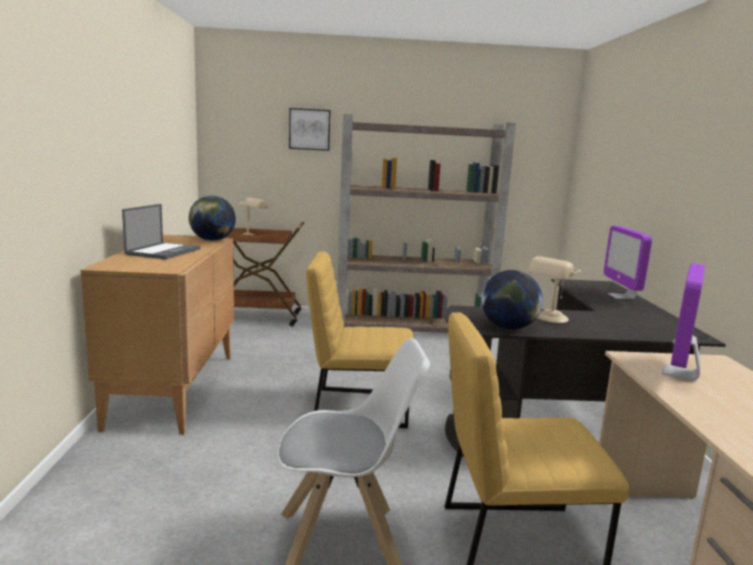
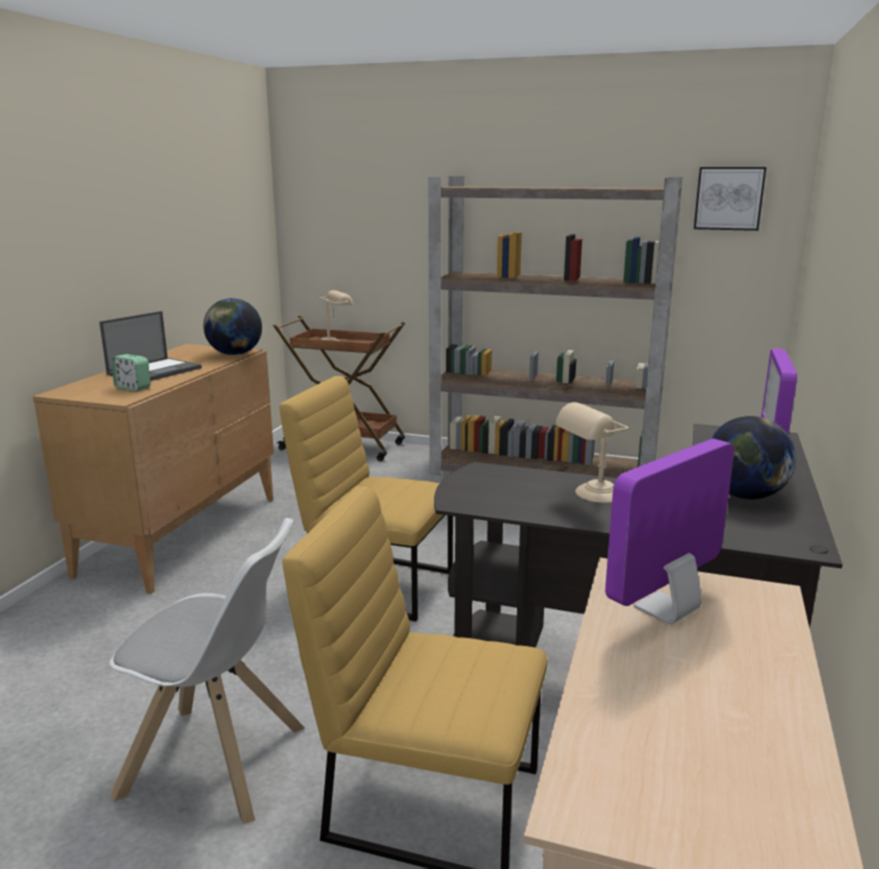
camera: 20 degrees right, 5 degrees up
(164, 262) = (133, 388): none -> alarm clock
(309, 129) = (409, 196): picture -> picture (729, 198)
(508, 328) = (509, 505): globe -> globe (744, 496)

